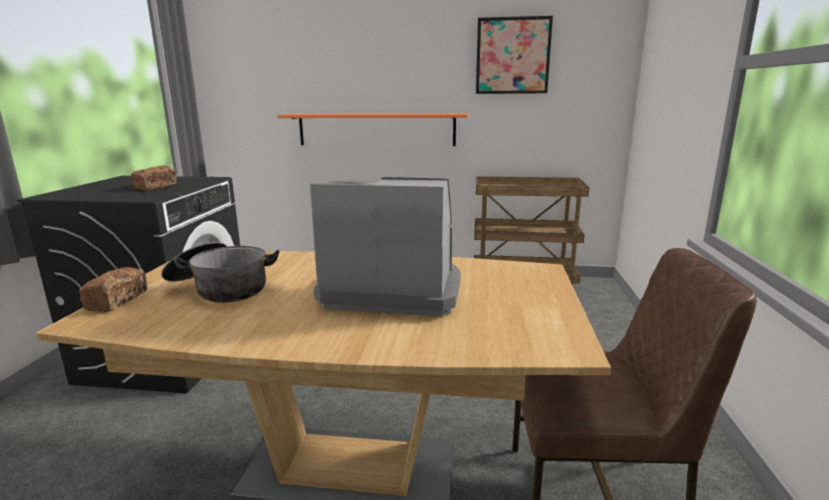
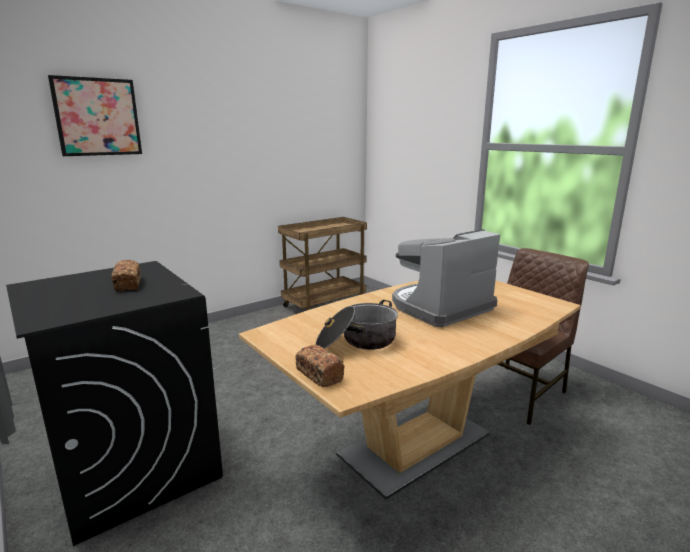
camera: 45 degrees left, 0 degrees up
(376, 129) = (186, 194): orange shelf -> none
(512, 56) = (292, 128): picture -> picture (97, 117)

